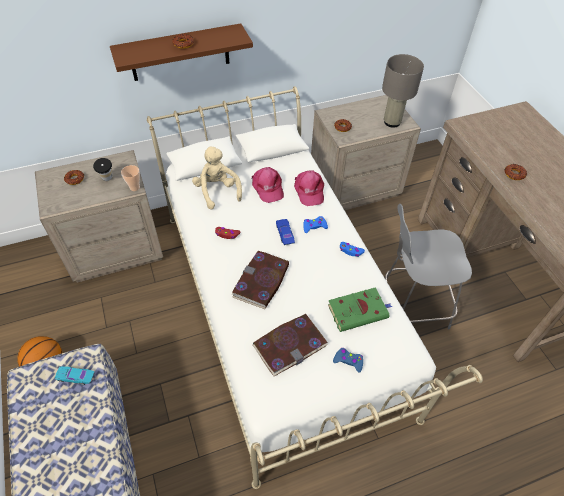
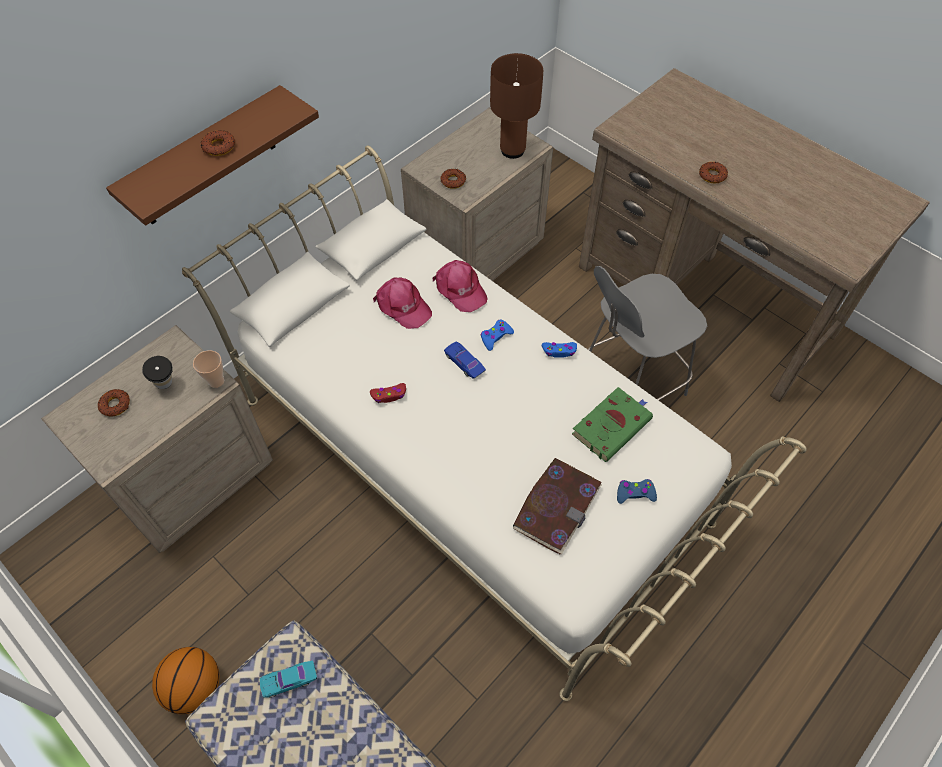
camera: 25 degrees left, 5 degrees up
(217, 191) = (337, 339): beige plush toy -> none
(261, 281) = (472, 440): book -> none
(392, 122) = (513, 150): grey table lamp -> brown table lamp

